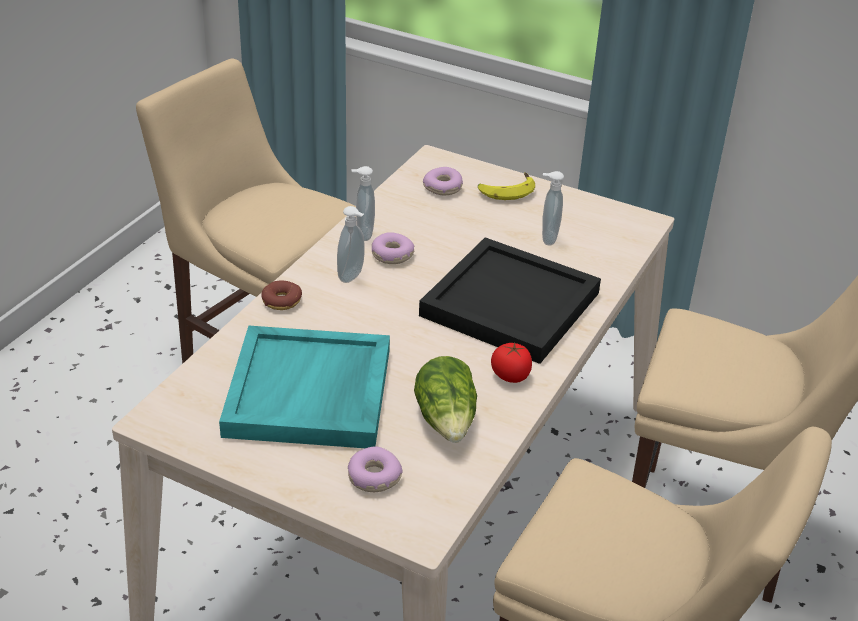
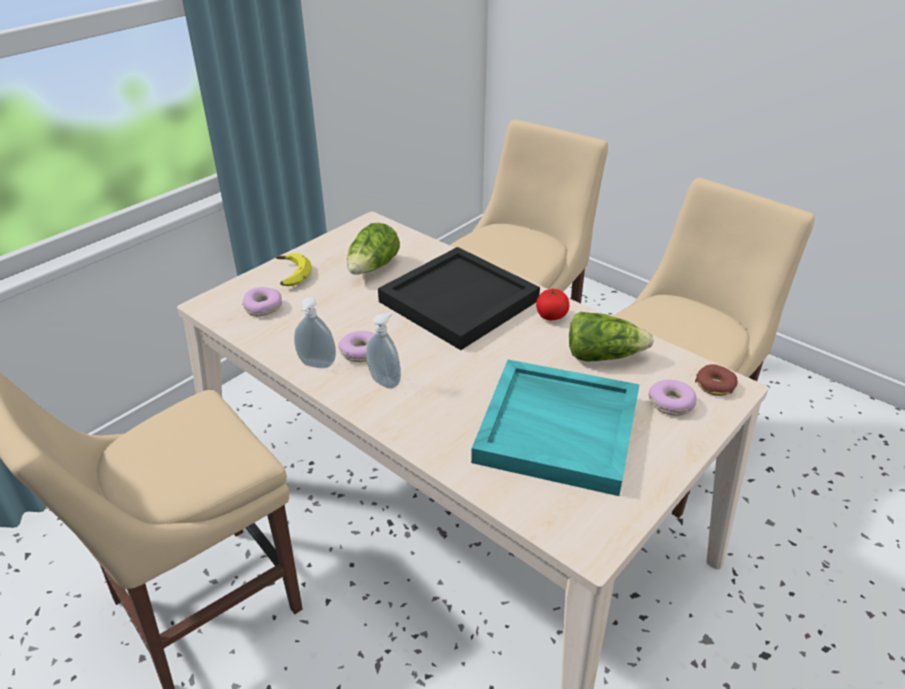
camera: 75 degrees left, 0 degrees up
(281, 301) = (410, 433): donut -> donut (715, 385)
(547, 238) = (373, 268): soap dispenser -> lettuce

